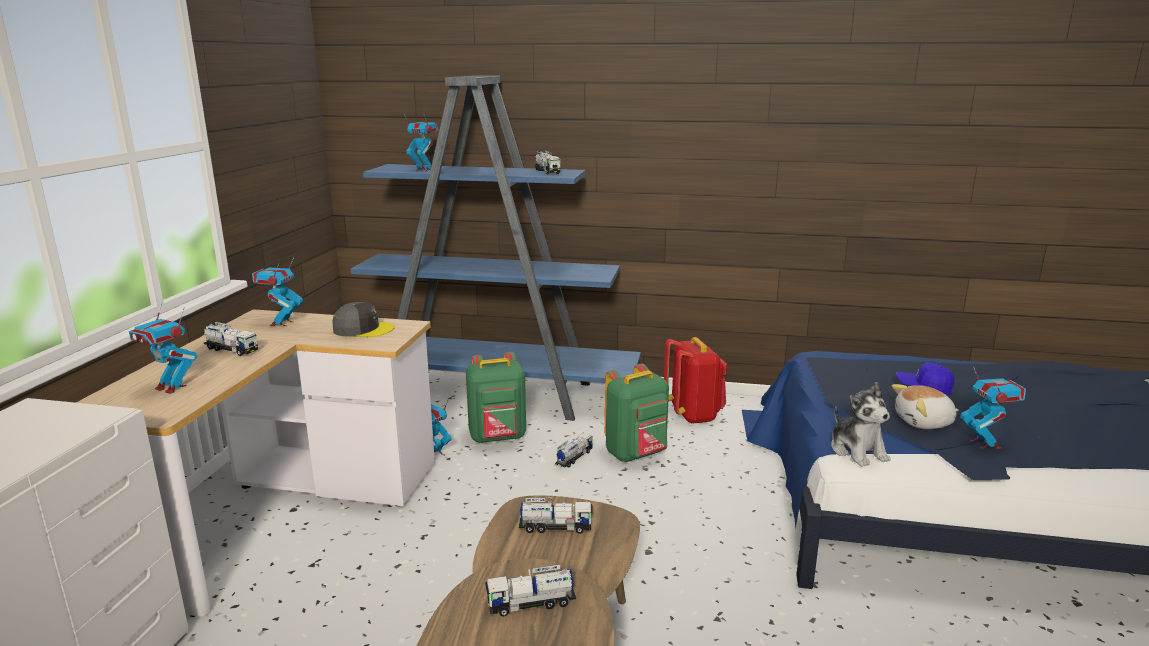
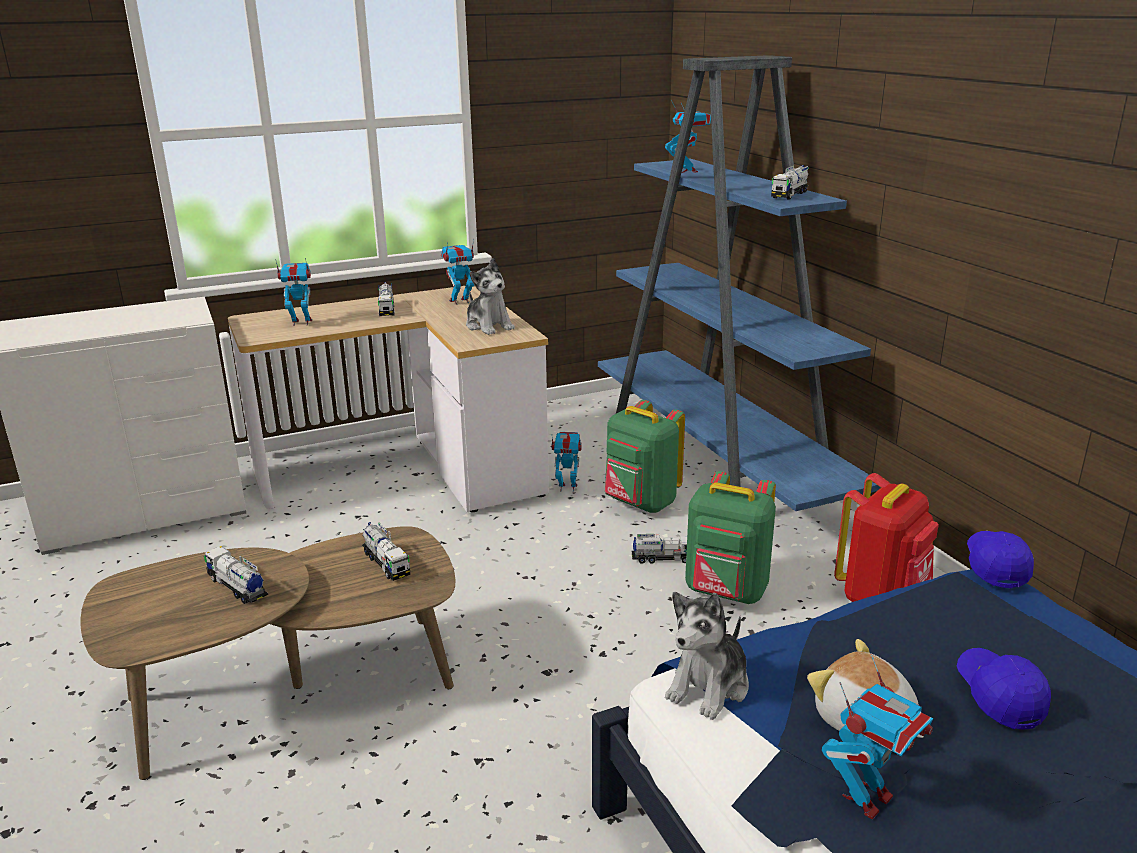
camera: 55 degrees right, 5 degrees up
(171, 388) = (301, 322): toy robot -> toy robot turned 90 degrees clockwise
(363, 329) = (489, 326): grey cap -> plush toy
(810, 348) = (995, 566): none -> blue cap

